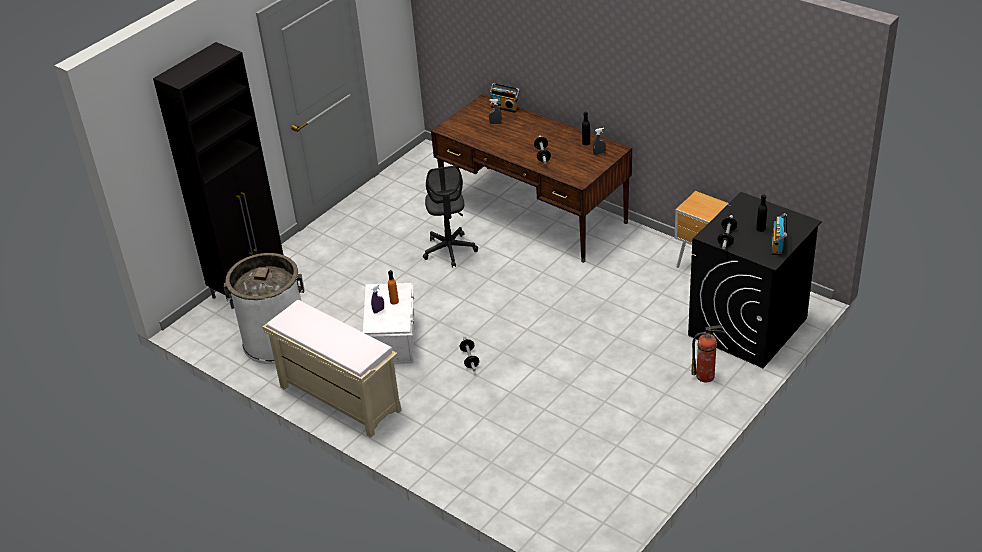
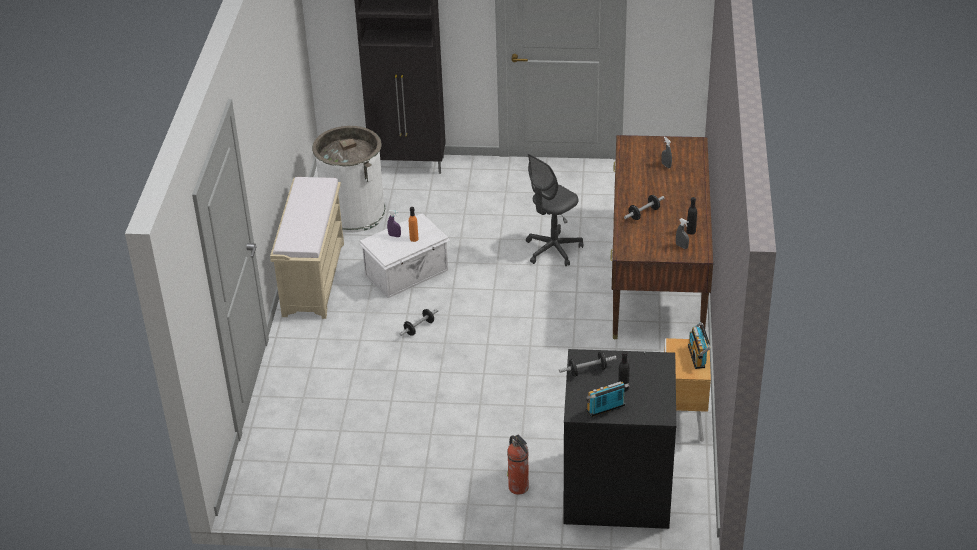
camera: 55 degrees right, 0 degrees up
(505, 107) = (699, 159): radio -> radio (698, 356)

